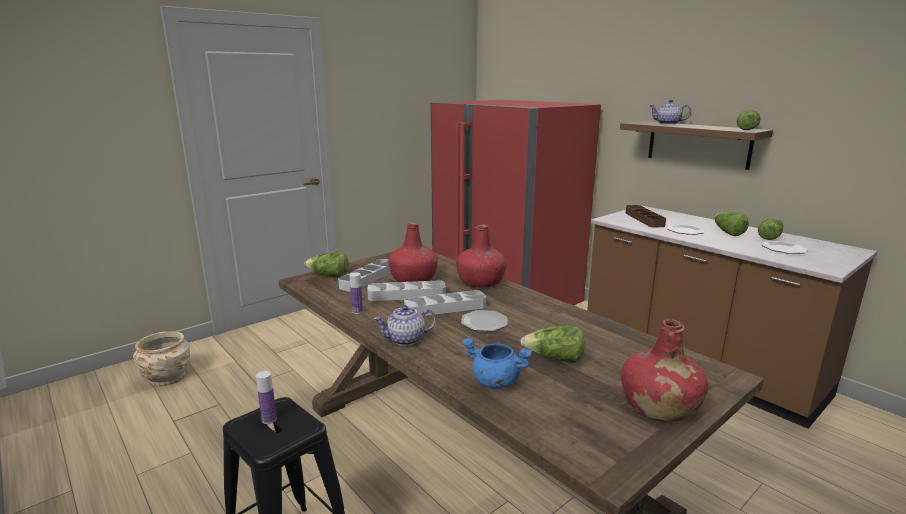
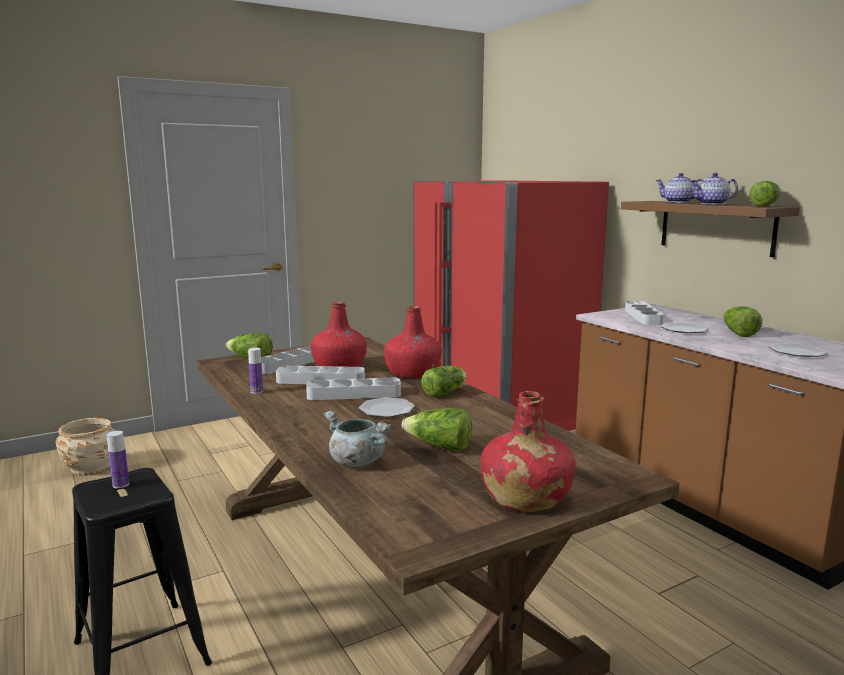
camera: 10 degrees right, 5 degrees down
(406, 340) = (289, 419): teapot -> teapot (712, 204)
(494, 381) = (356, 461): blue cooking pot -> grey cooking pot
(644, 219) = (643, 317): brown tray -> grey tray
(769, 236) = (791, 339): lettuce -> lettuce (446, 392)

